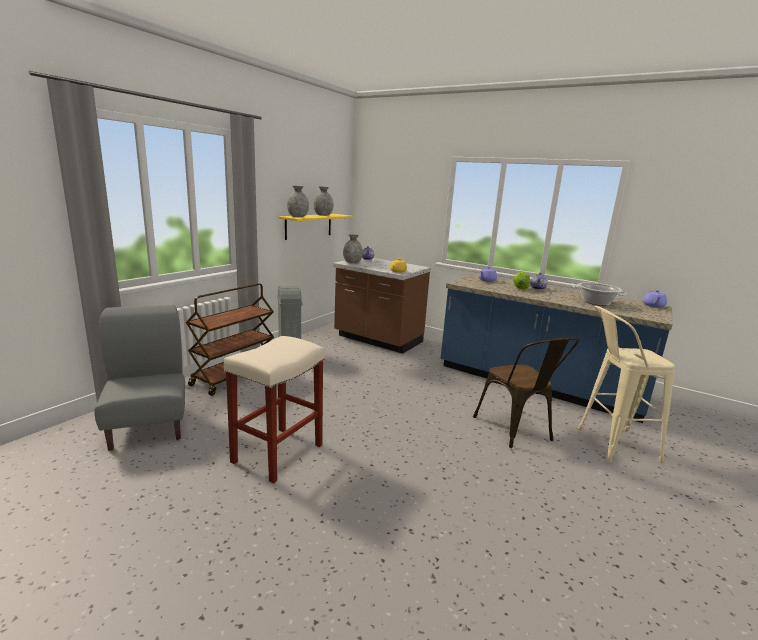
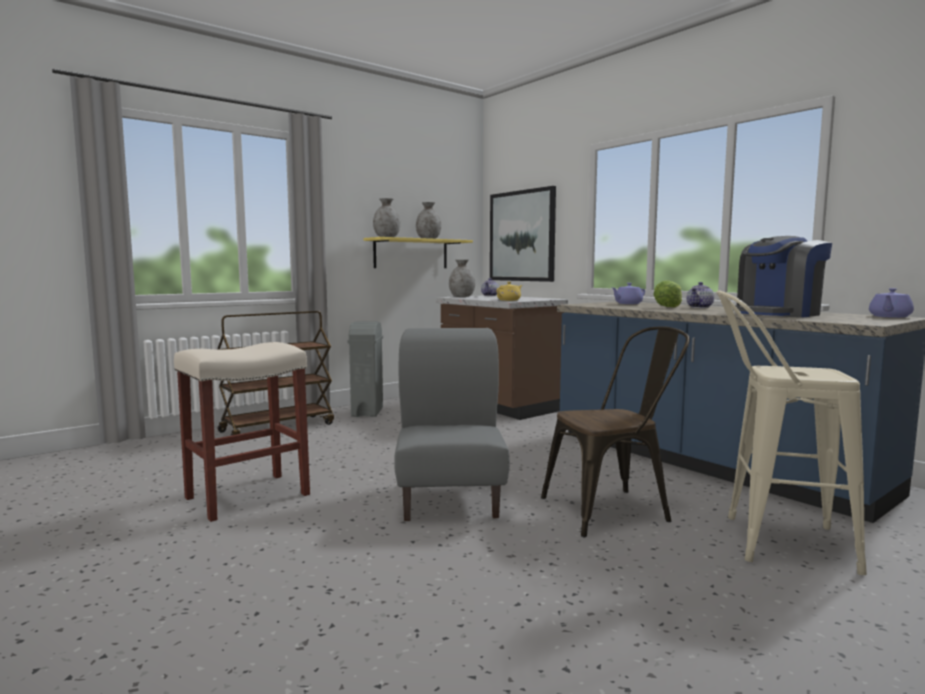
camera: 20 degrees right, 10 degrees down
(149, 425) = (139, 460): grey chair -> grey chair (451, 498)
(388, 214) = (522, 236): none -> picture
(517, 431) = (614, 509): brown chair -> brown chair turned 105 degrees counterclockwise
(596, 302) = (777, 314): cooking pot -> coffee machine

